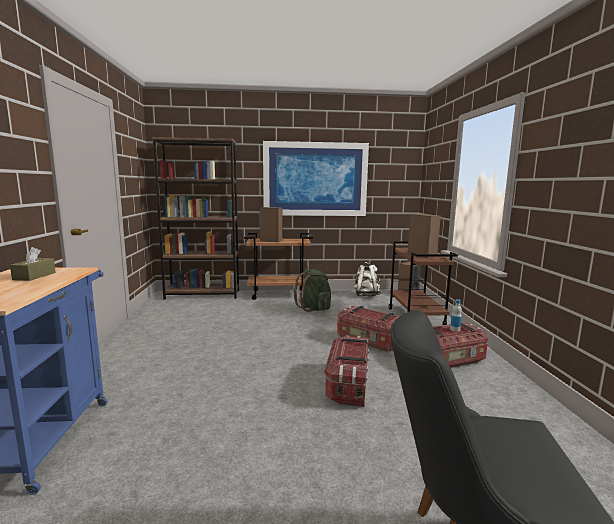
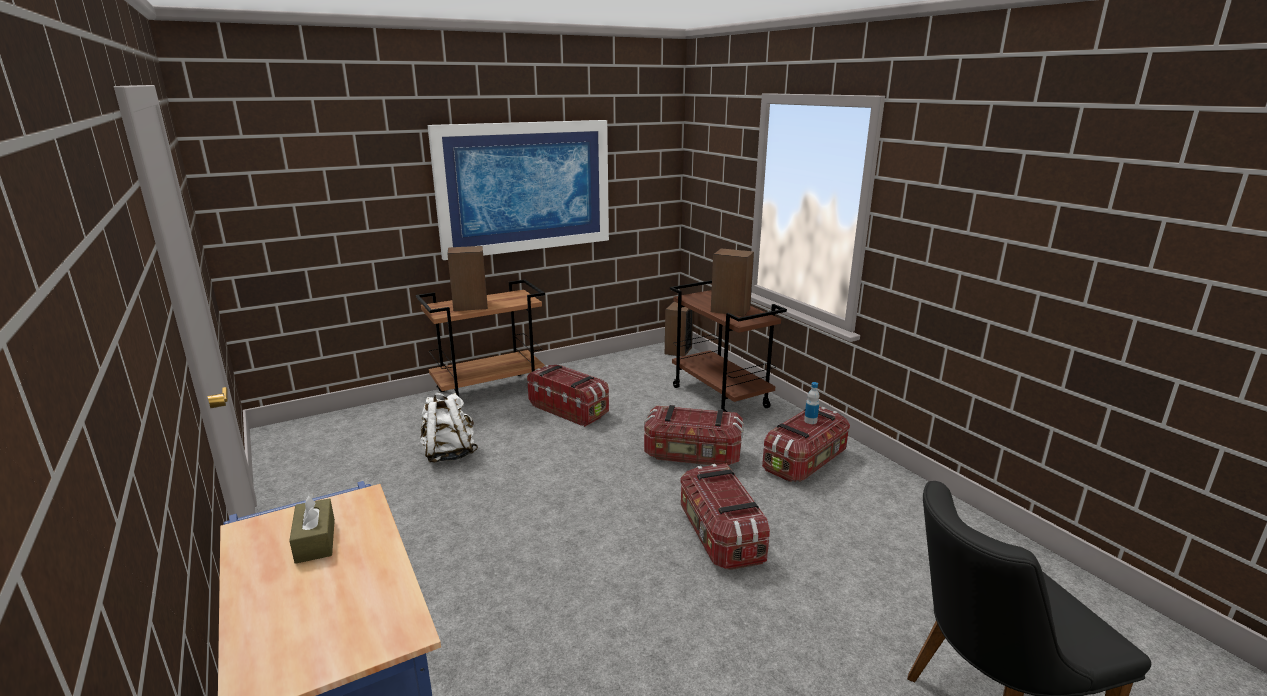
camera: 25 degrees left, 10 degrees up
(203, 294) = (353, 419): brown bookcase -> none
(314, 308) = (569, 409): green backpack -> storage box
(366, 295) = (624, 366): white backpack -> white backpack (449, 454)

